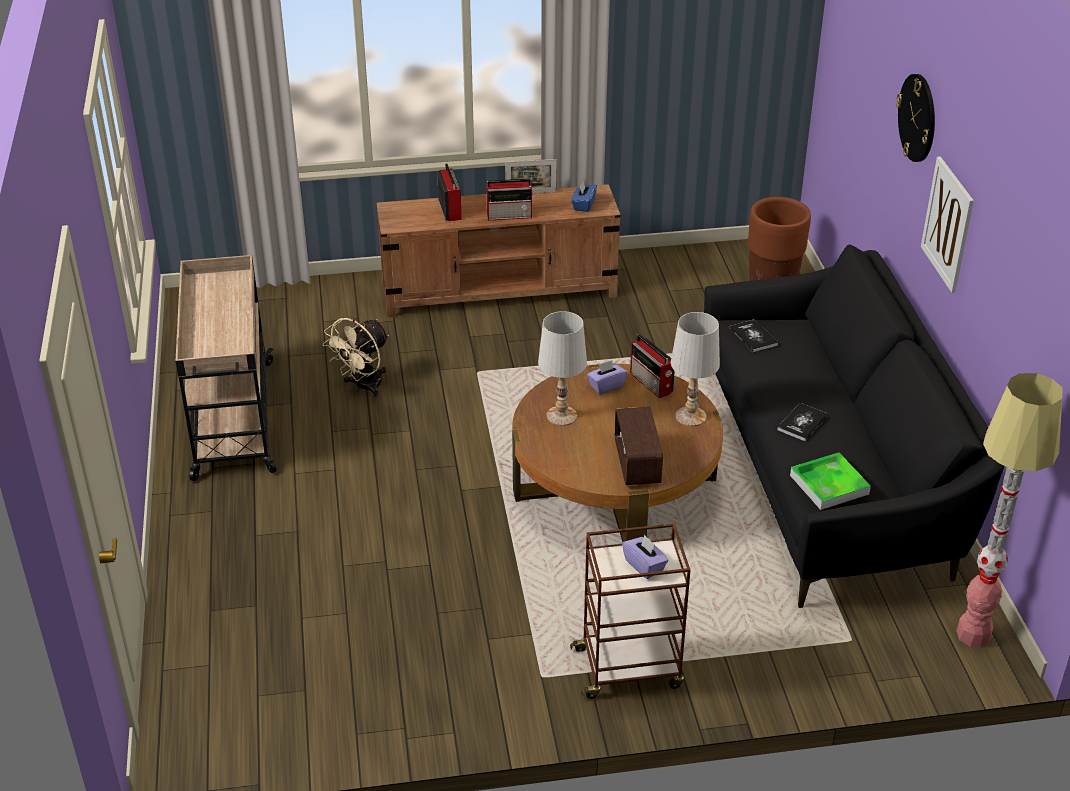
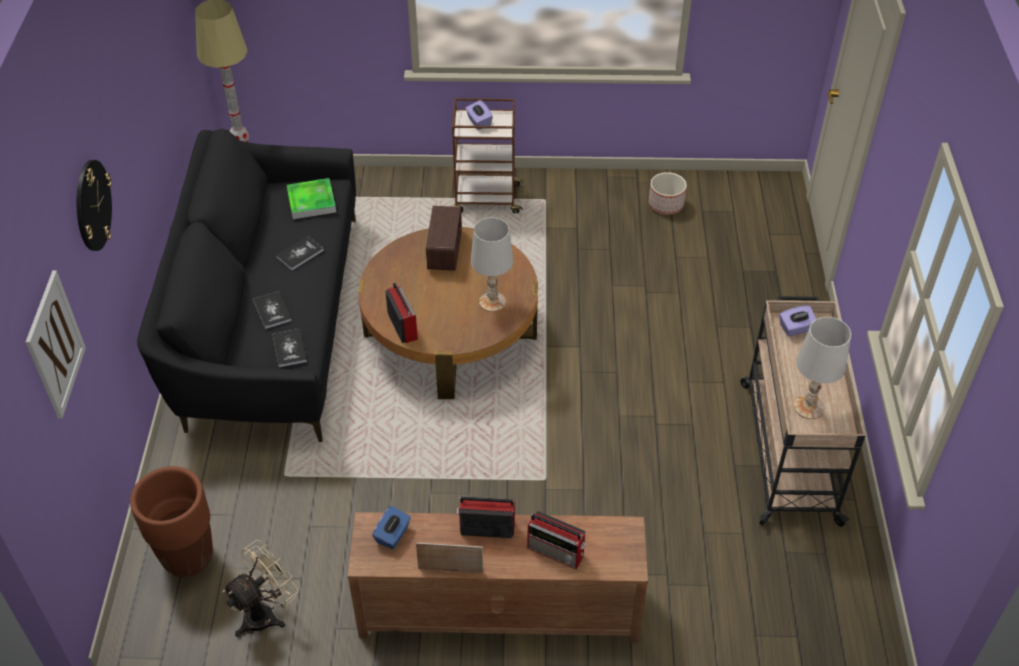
camera: 170 degrees left, 10 degrees up
(359, 694) = (666, 204): none -> planter
(363, 387) = (662, 476): beige fan -> beige fan (266, 613)
(450, 209) = (556, 552): radio -> radio turned 60 degrees counterclockwise
(606, 386) = (443, 328): purple tissue box -> purple tissue box (796, 328)
(690, 416) = (384, 287): white table lamp -> white table lamp (809, 407)
(794, 366) = (272, 310): none -> book
(948, 224) = (131, 178): picture -> picture (55, 345)

